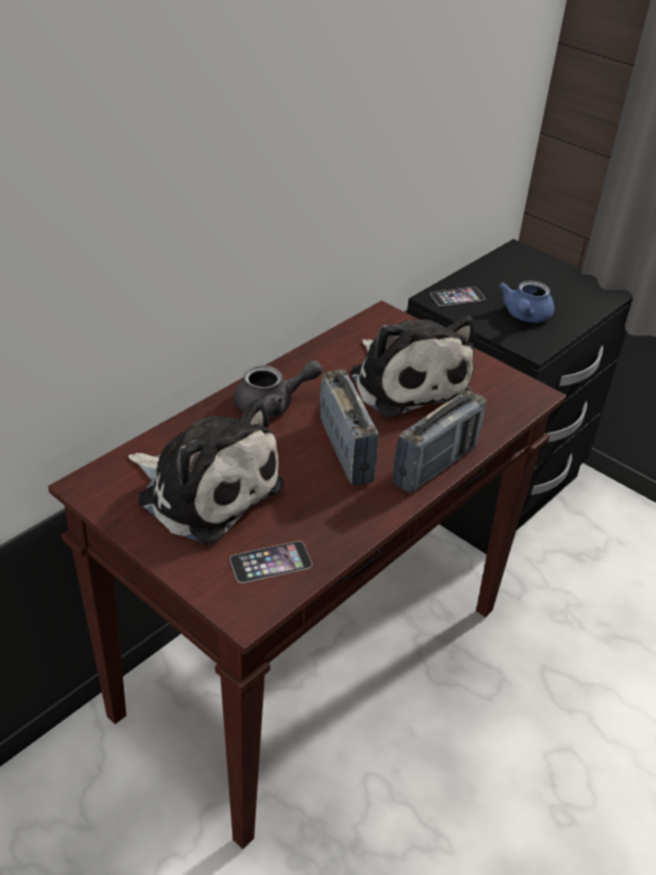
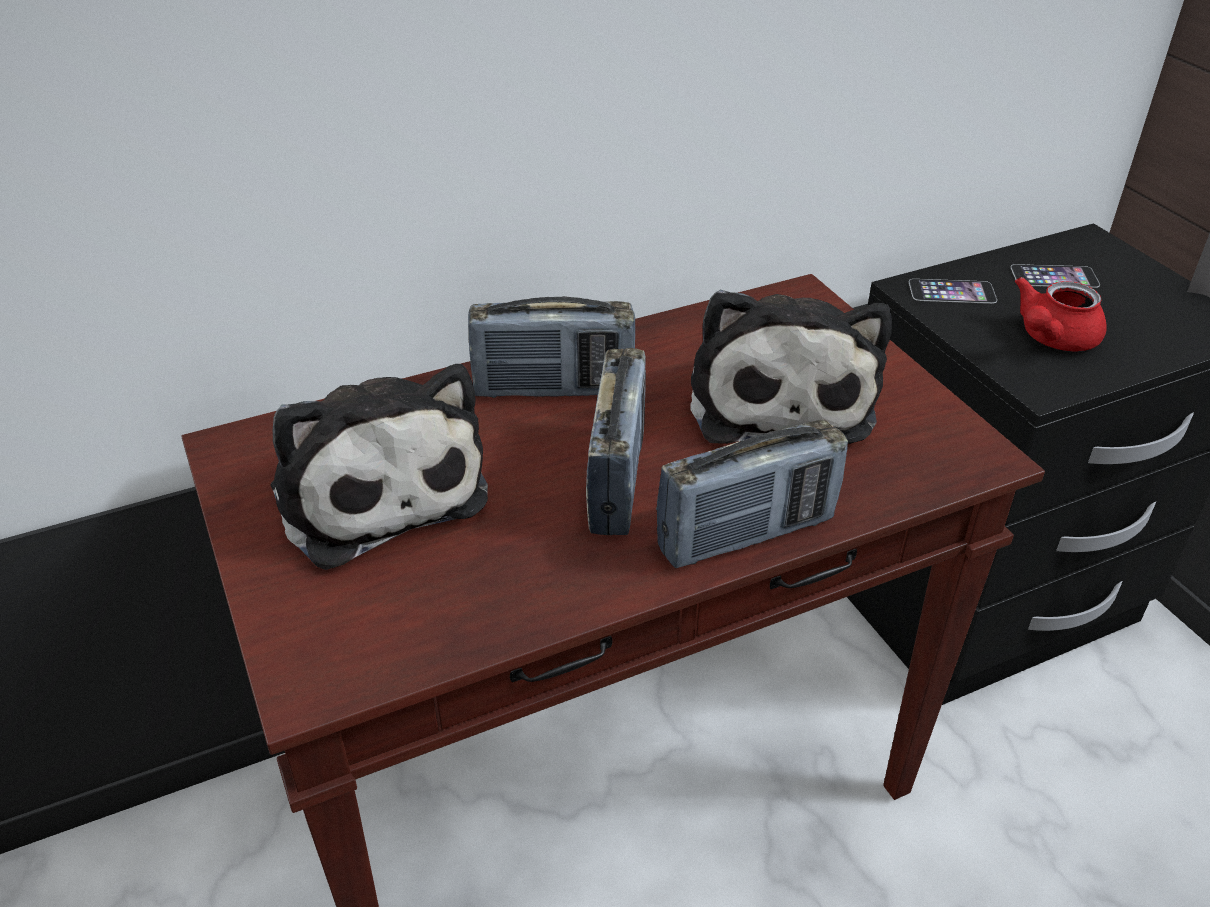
camera: 25 degrees right, 0 degrees up
(271, 562) = (395, 620): phone -> phone (1054, 276)
(273, 404) = (553, 389): grey teapot -> radio
(525, 316) = (1051, 339): blue teapot -> red teapot

